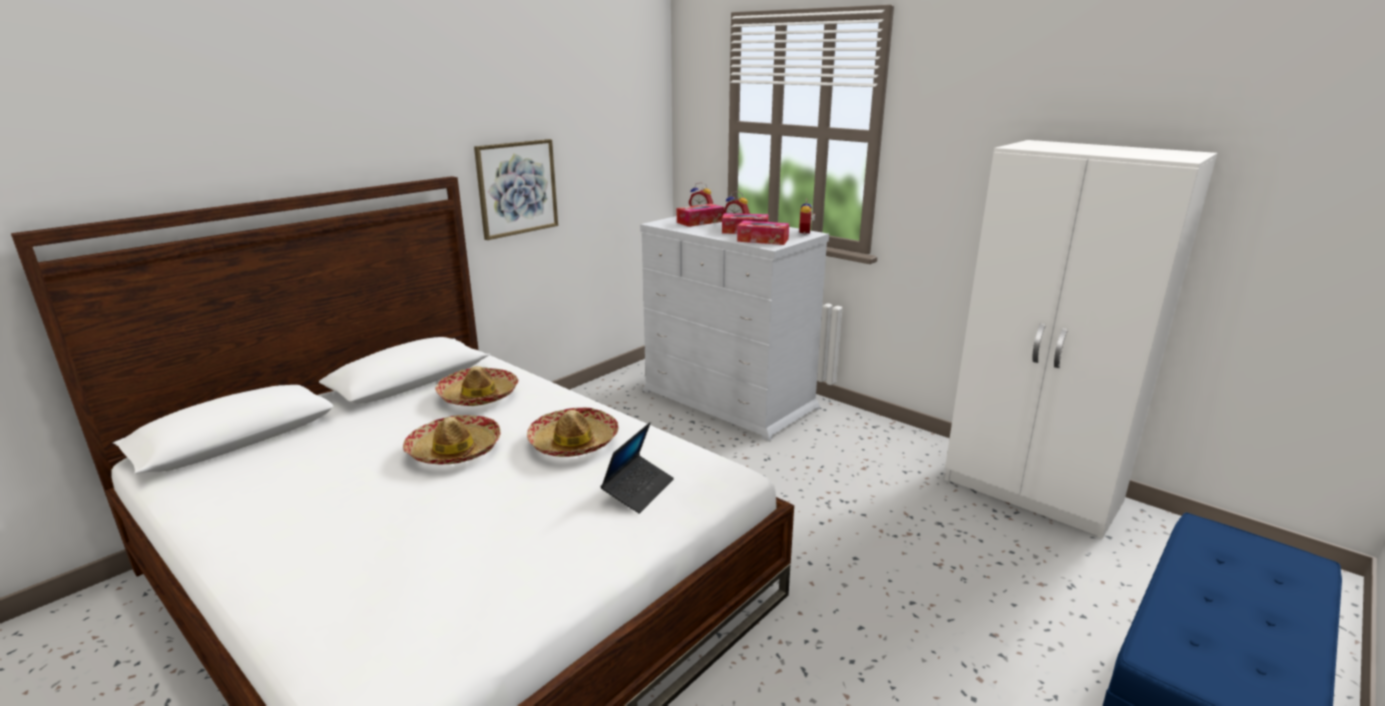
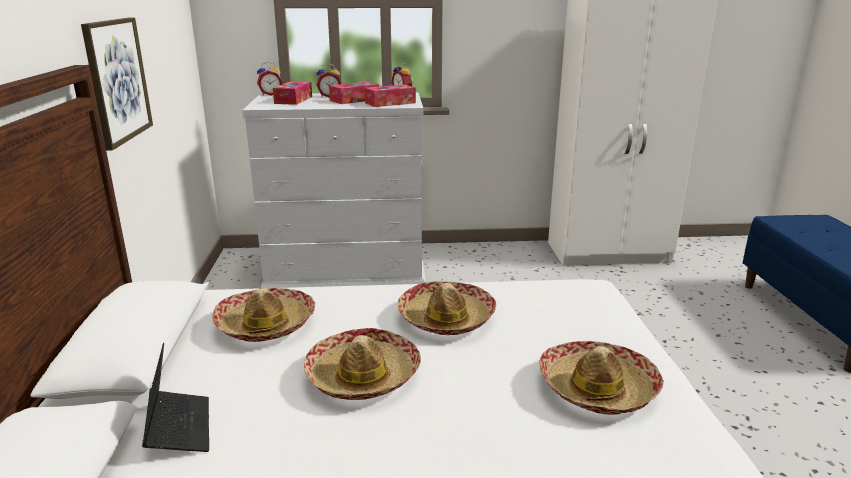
camera: 45 degrees left, 0 degrees up
(549, 538) = (597, 388): none -> hat
(638, 490) = (568, 324): laptop -> laptop (179, 428)

